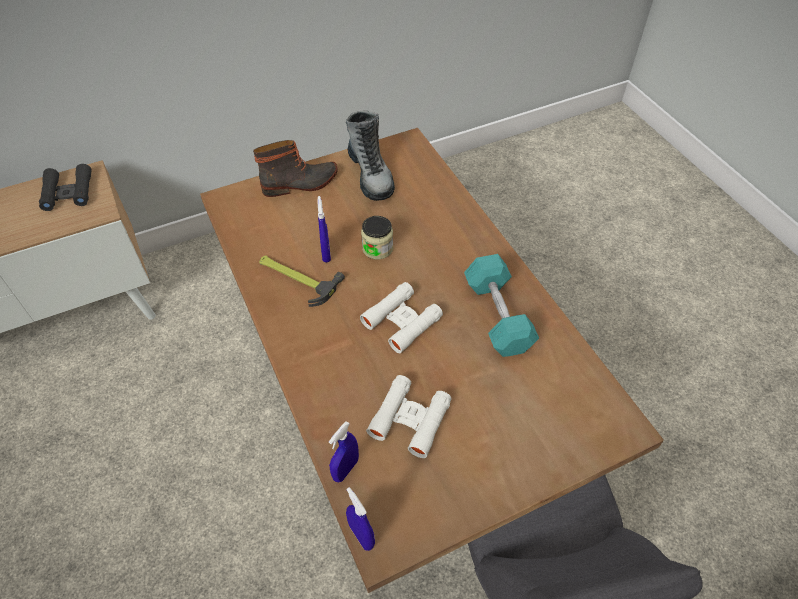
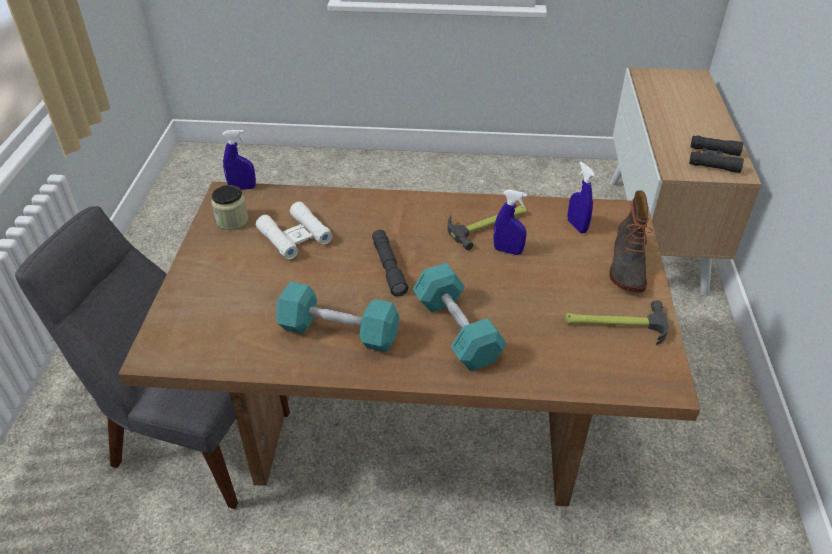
camera: 120 degrees right, 10 degrees down
(345, 469) = (291, 196): blue spray bottle -> blue spray bottle (577, 226)
(370, 175) = (614, 324): boot -> hammer
(377, 248) = (490, 286): jar -> jar (232, 220)
(401, 321) = (389, 267): white binoculars -> grey flashlight
(440, 249) = (457, 330): none -> turquoise dumbbell

